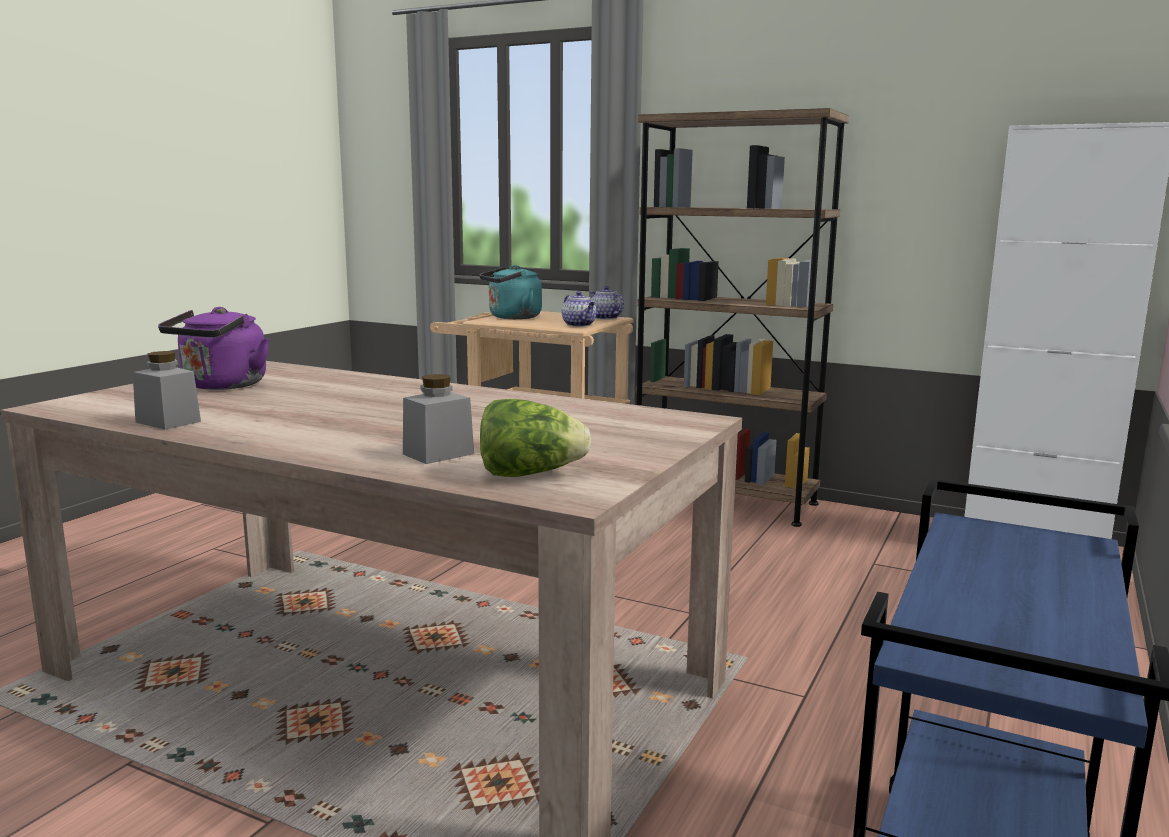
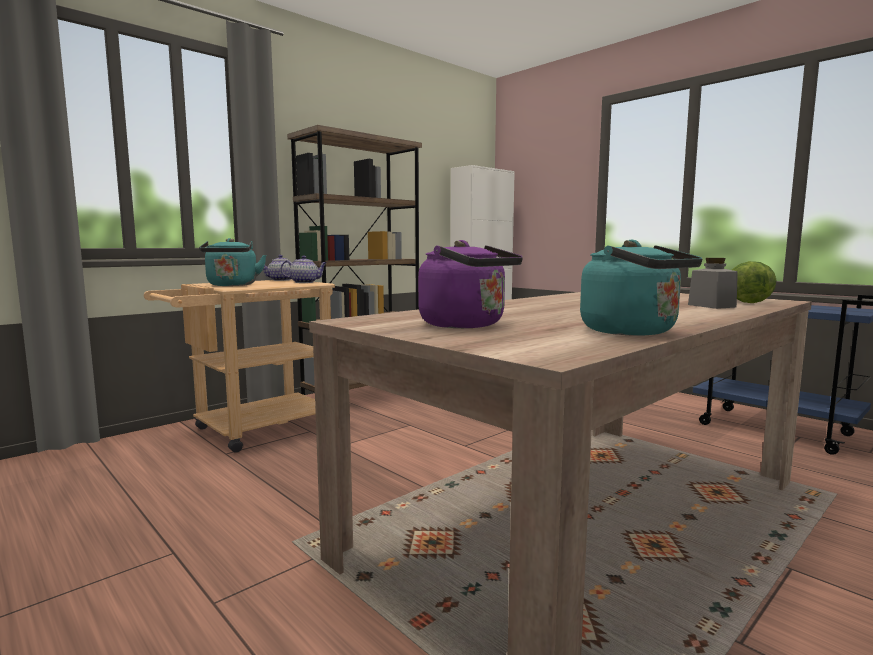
camera: 70 degrees left, 5 degrees down
(168, 422) = (634, 332): grey jar -> turquoise kettle

